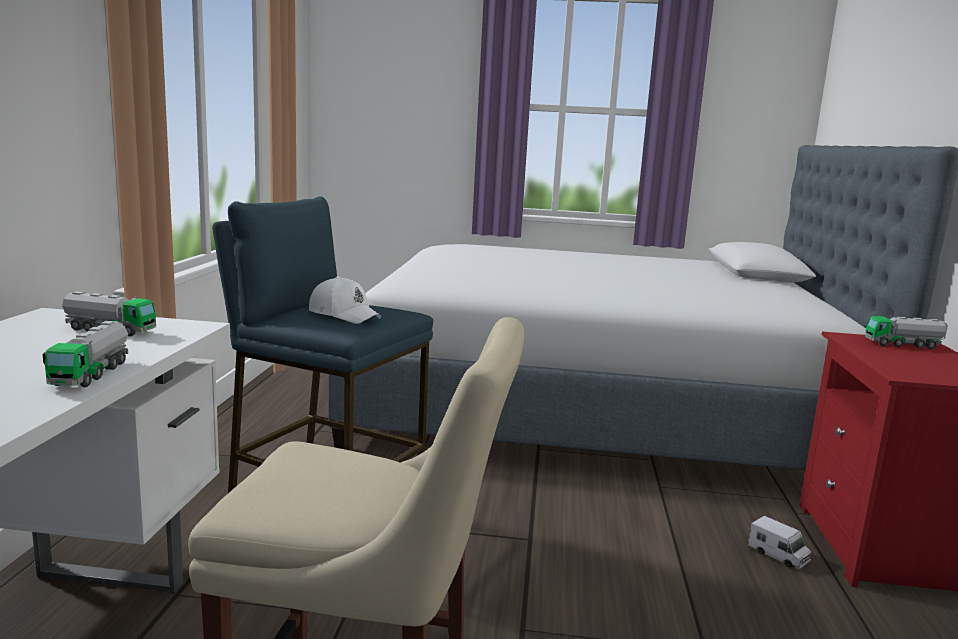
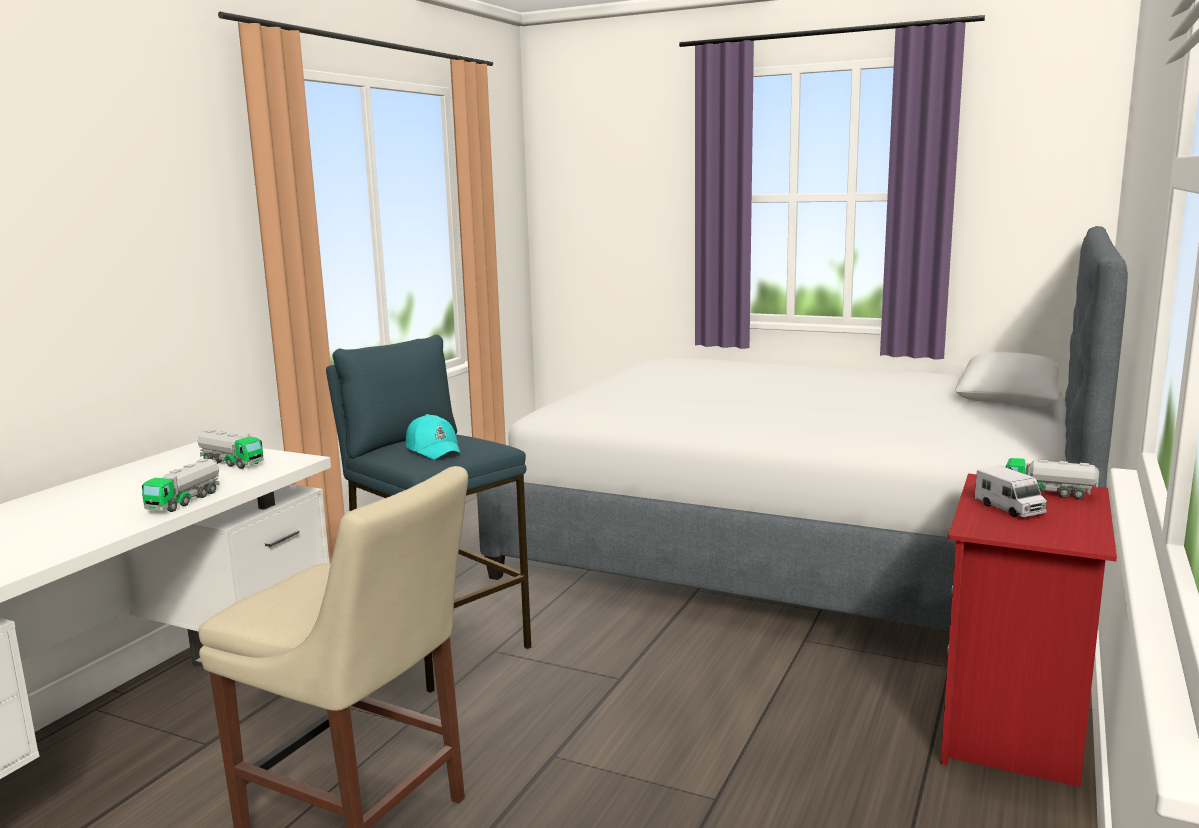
camera: 20 degrees right, 0 degrees up
(344, 314) = (434, 449): white cap -> turquoise cap
(778, 555) = (881, 723): toy truck -> toy truck (1009, 508)

